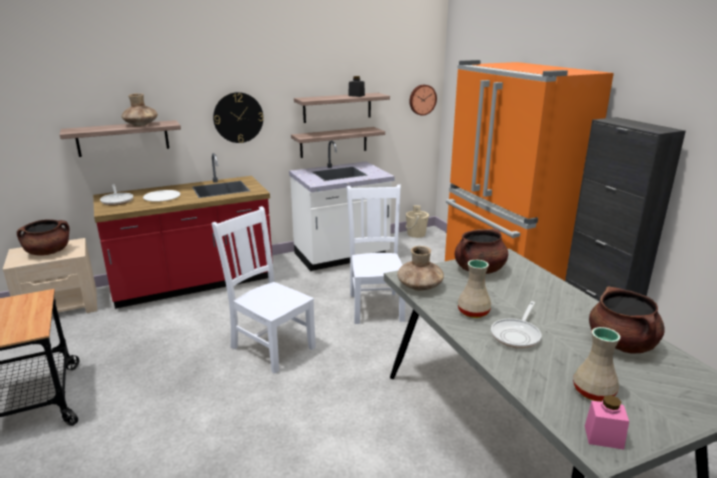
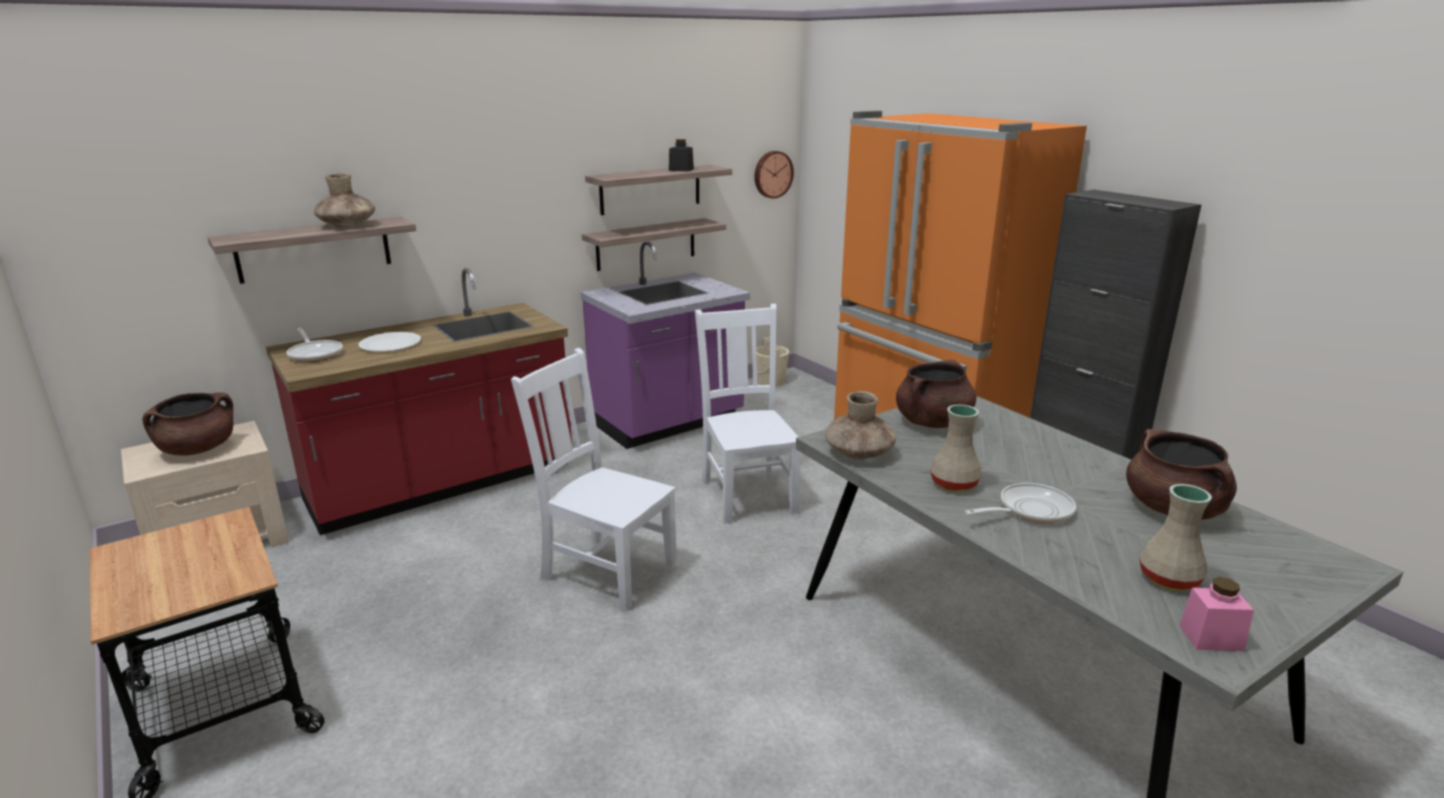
camera: 10 degrees left, 0 degrees up
(238, 117) = (500, 209): wall clock -> none
(341, 256) = (668, 423): white counter -> purple counter
(517, 335) = (1029, 510): frying pan -> frying pan turned 135 degrees counterclockwise

